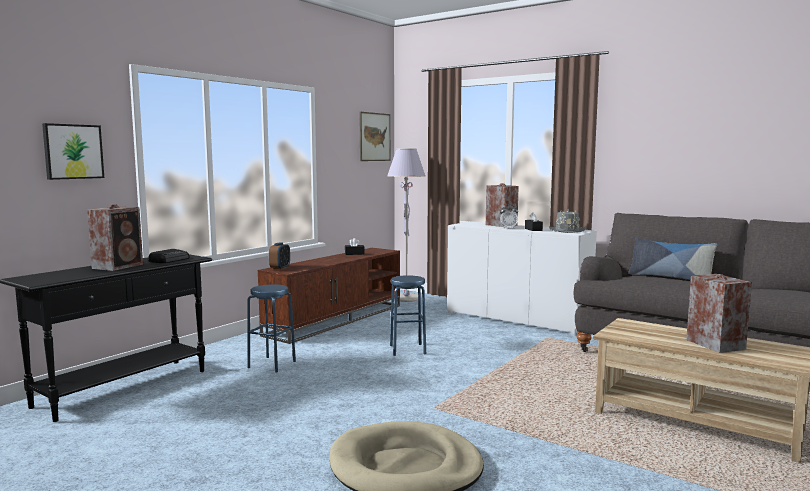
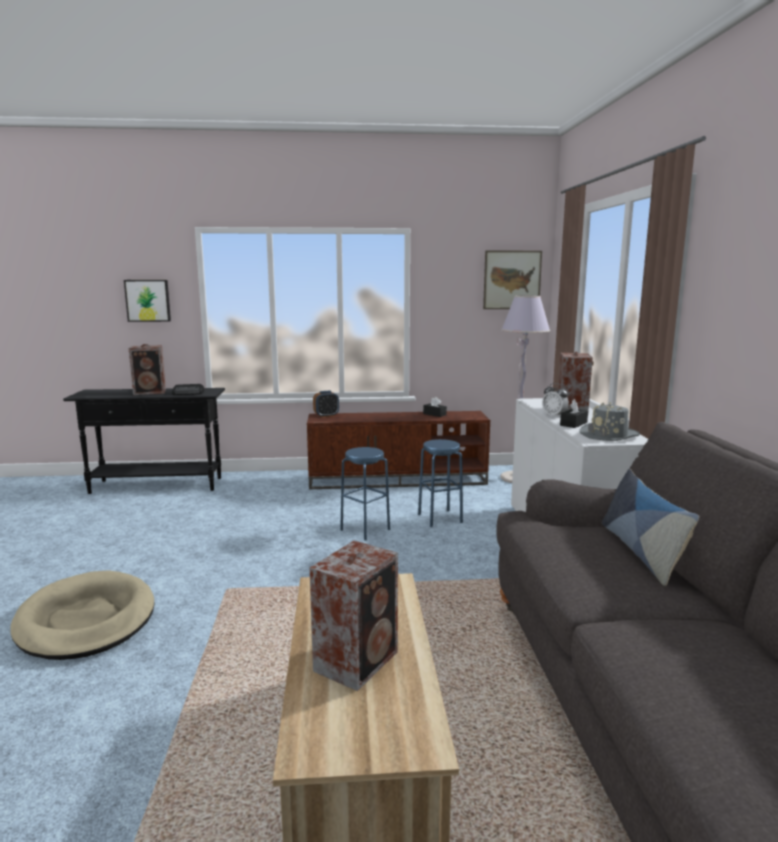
camera: 50 degrees right, 5 degrees up
(271, 364) = (254, 501): blue stool -> blue stool (439, 518)

